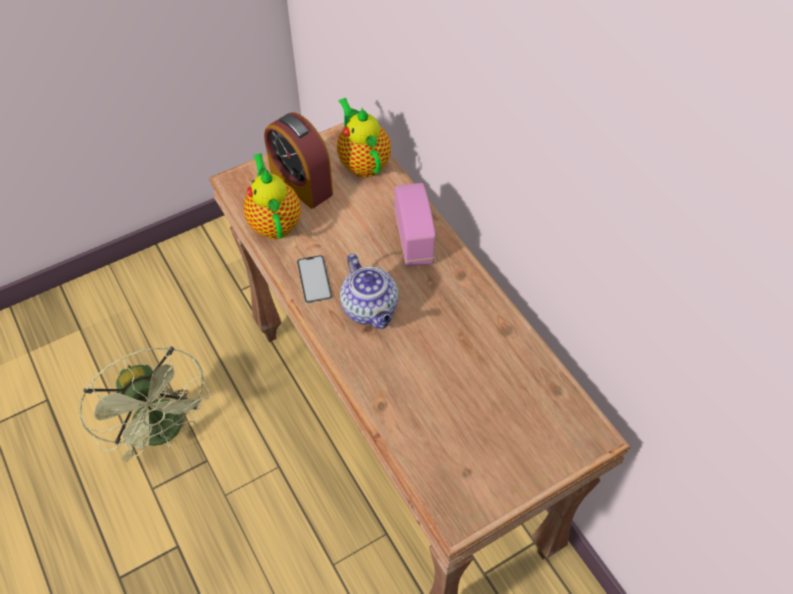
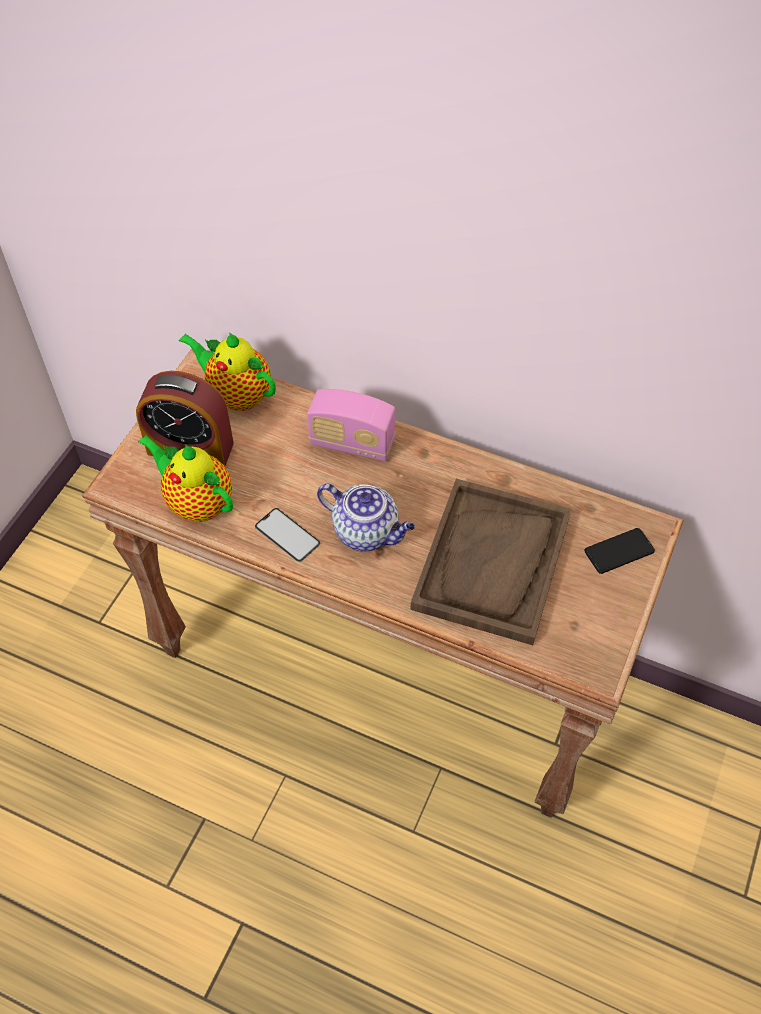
camera: 35 degrees left, 0 degrees up
(165, 431) = (133, 820): green fan -> none
(414, 240) = (352, 443): radio -> radio turned 150 degrees clockwise
(443, 386) = (492, 563): none -> brown tray
(552, 438) = (619, 551): none -> phone

